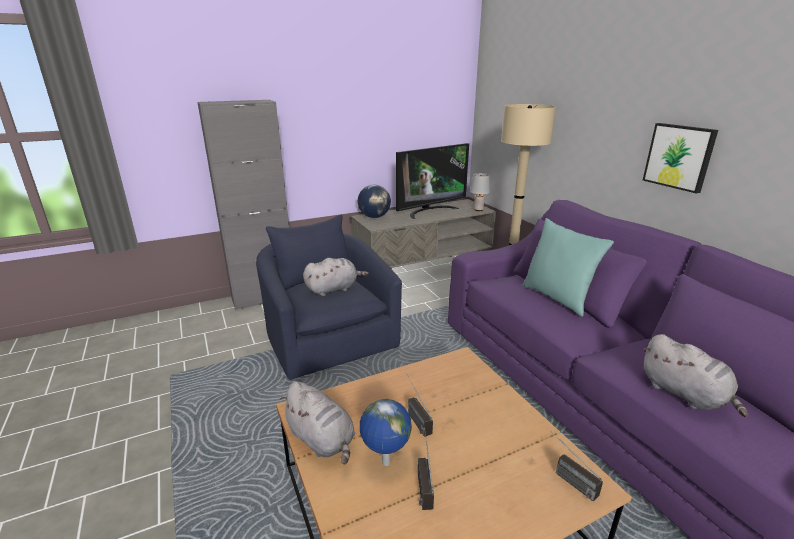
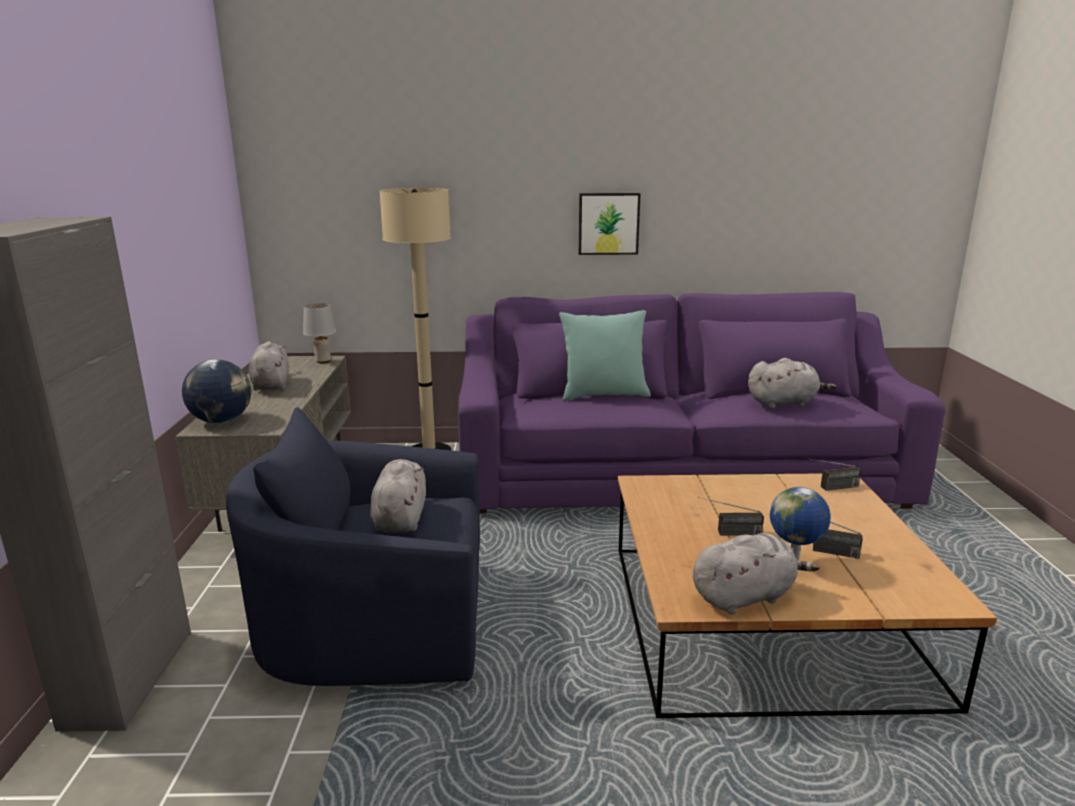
camera: 65 degrees left, 5 degrees down
(429, 211) = (271, 384): television -> grey plush toy

